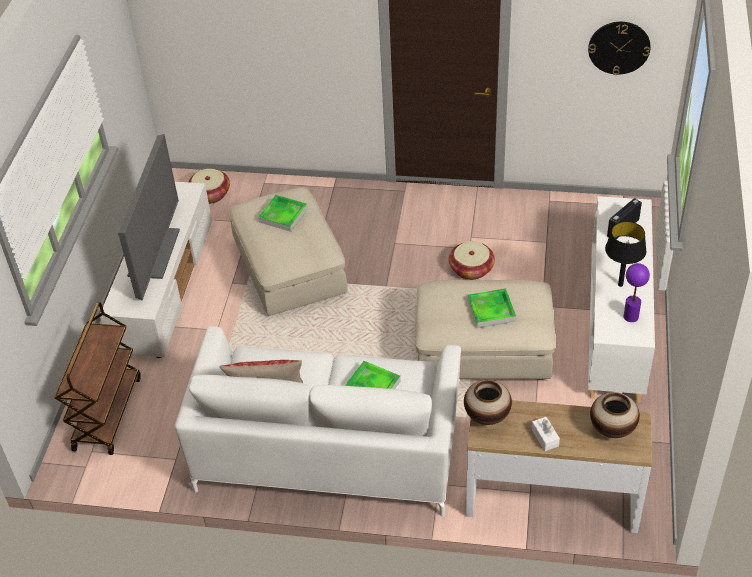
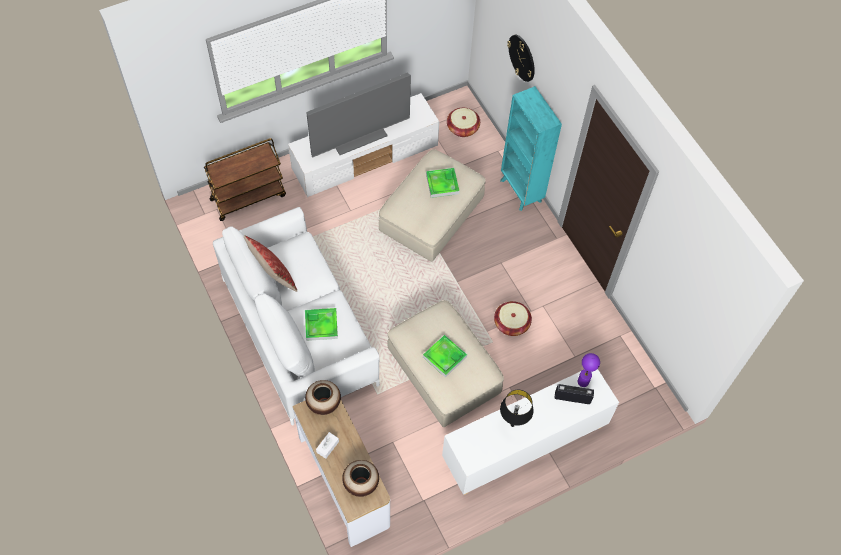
camera: 50 degrees right, 15 degrees up
(327, 189) = (521, 191): none -> turquoise bookcase
(619, 47) = (693, 293): wall clock -> wall clock (522, 57)
(630, 316) = (485, 446): purple table lamp -> purple table lamp (583, 381)

